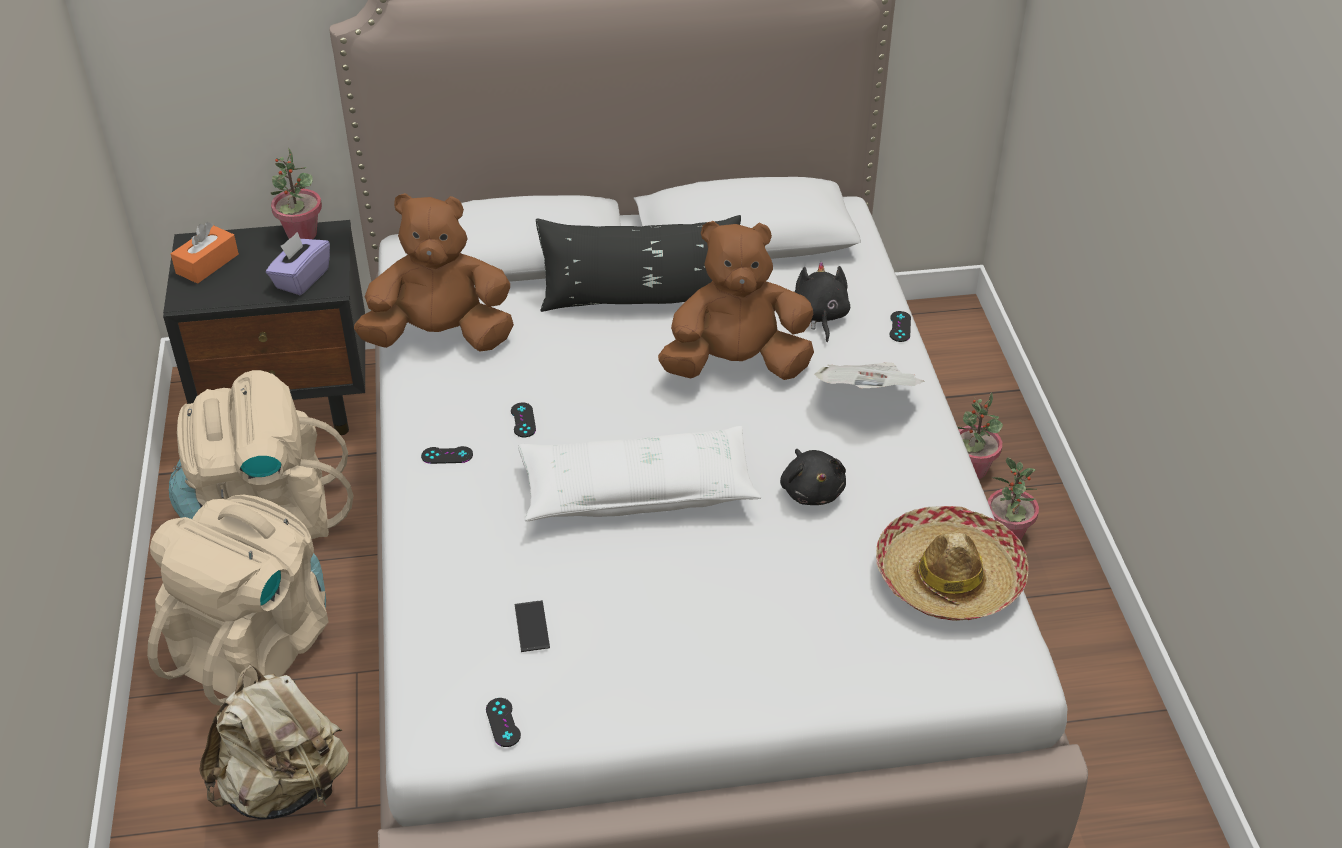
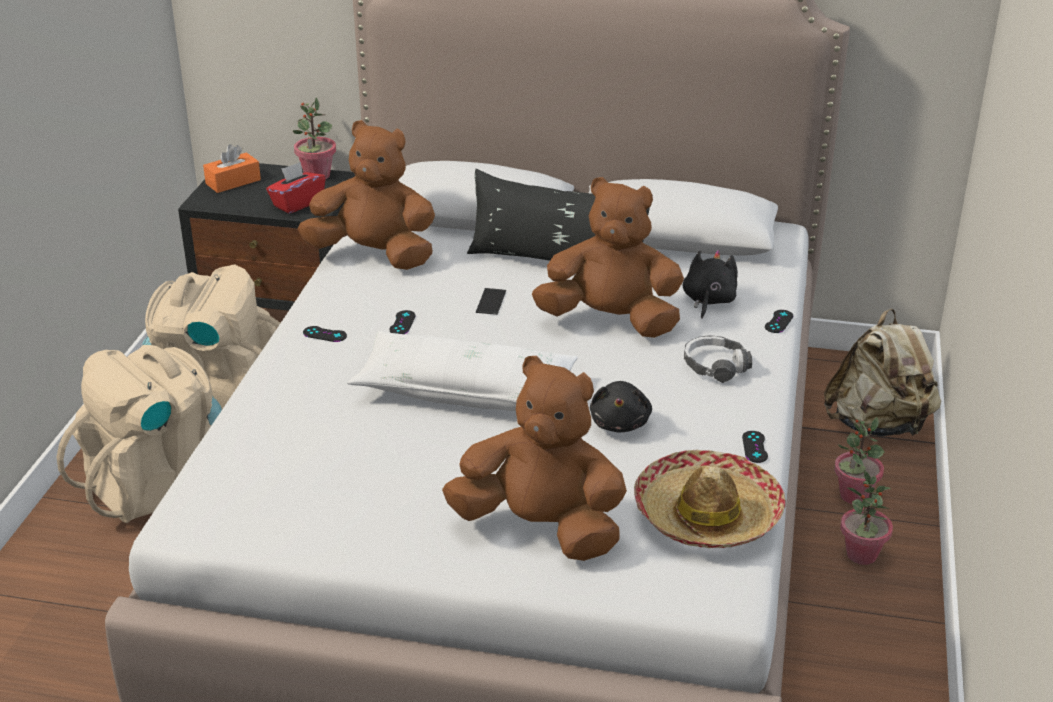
camera: 20 degrees right, 10 degrees down
(284, 787) = (119, 589): beige backpack -> beige backpack (878, 425)
(301, 279) = (297, 203): purple tissue box -> red tissue box
(503, 722) = (243, 526): black game controller -> black game controller (754, 447)
(532, 626) = (311, 463): phone -> phone (491, 301)
(802, 637) = (541, 528): none -> brown plush toy
(867, 397) = (715, 366): newspaper -> headphones

